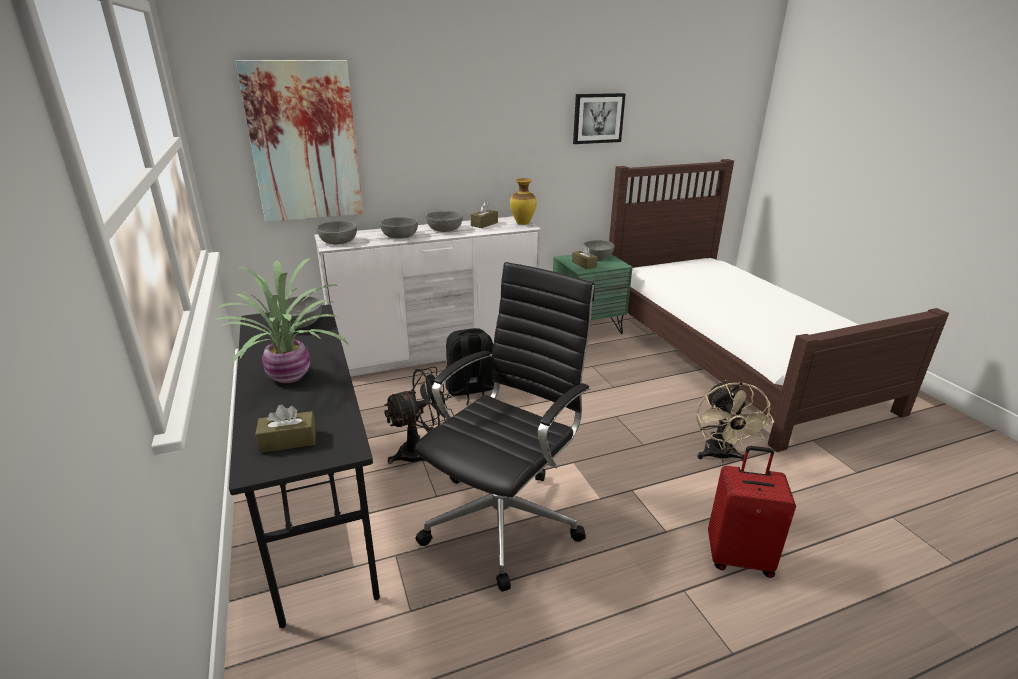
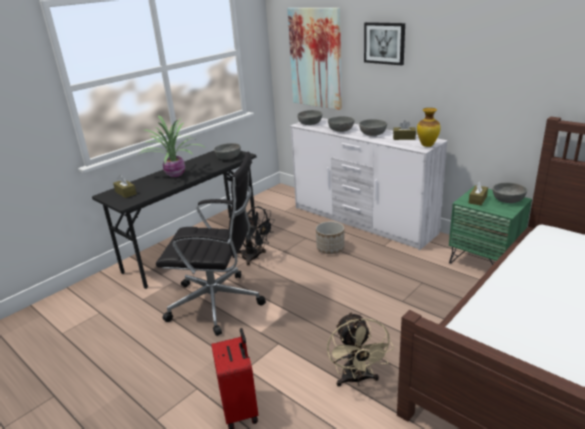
camera: 65 degrees right, 0 degrees up
(471, 390) = (330, 248): black backpack -> planter
(598, 118) = (538, 65): picture -> picture (384, 43)
(720, 456) = (357, 379): beige fan -> beige fan turned 75 degrees counterclockwise

